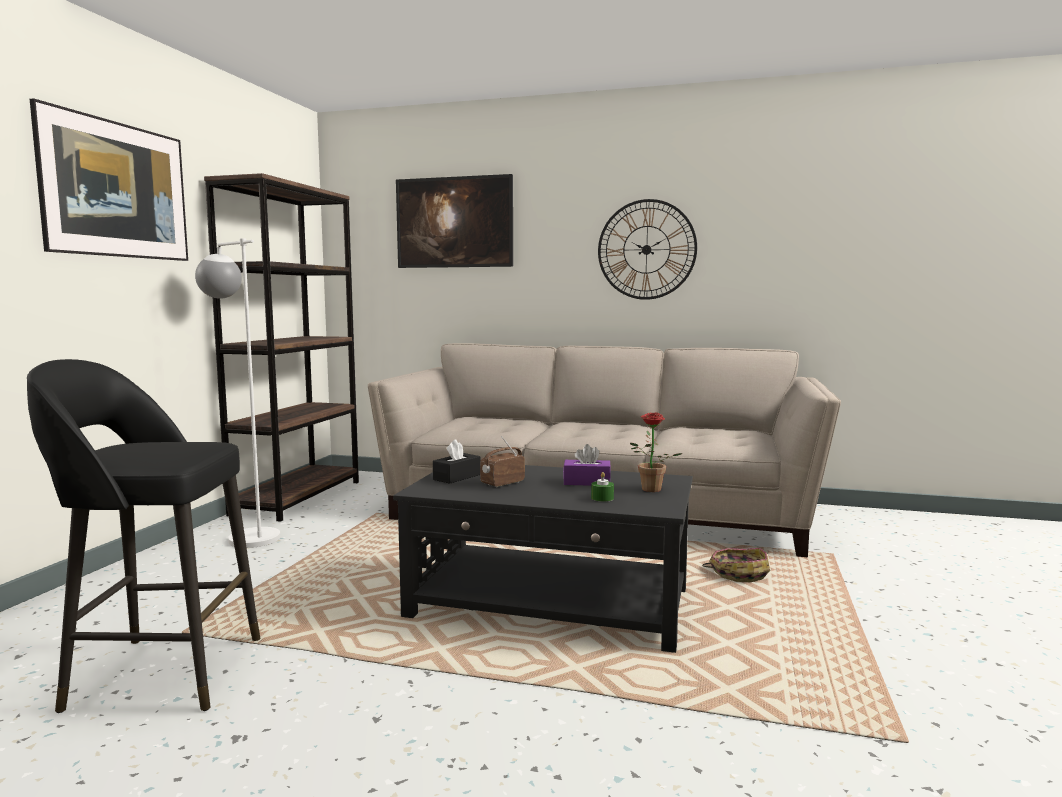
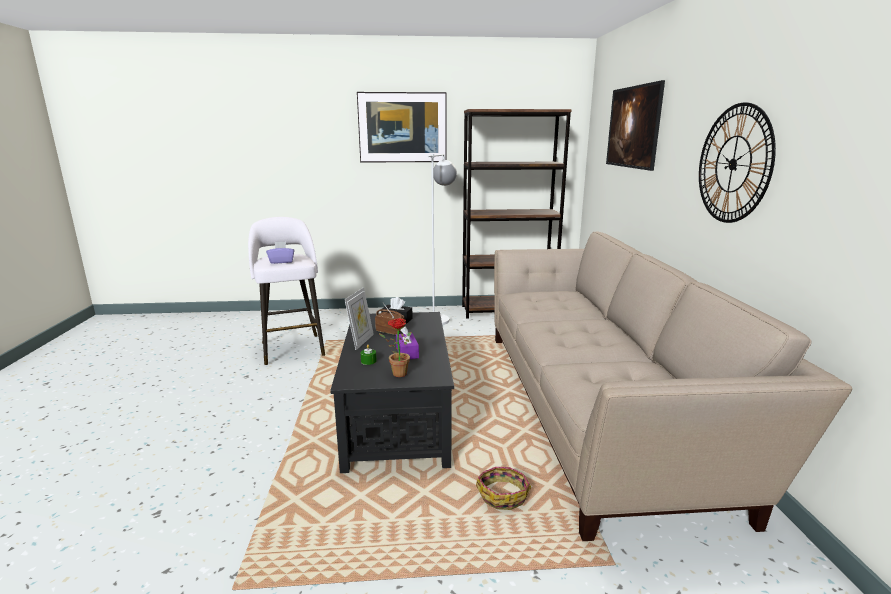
camera: 70 degrees right, 10 degrees up
(161, 672) = (292, 348): black stool -> white stool
(178, 449) = (281, 261): none -> purple tissue box
(526, 497) = (361, 341): none -> picture frame

